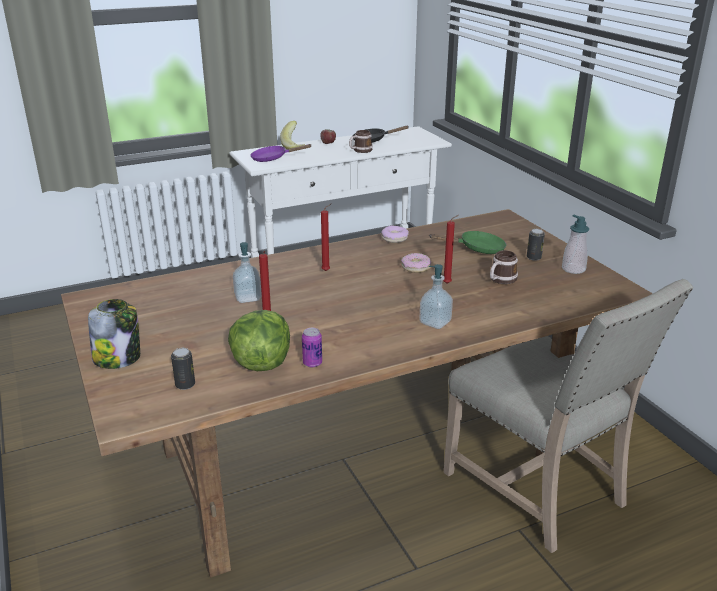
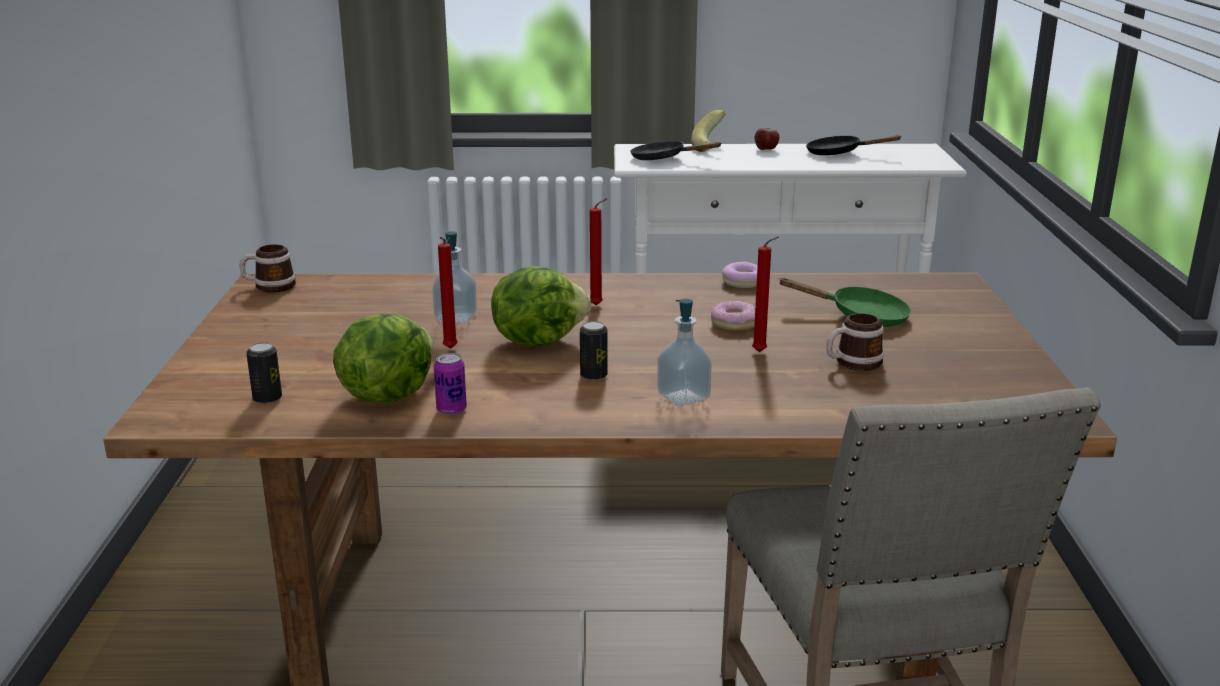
camera: 25 degrees right, 5 degrees down
(118, 358) = (226, 353): jar -> none
(273, 159) = (663, 159): purple frying pan -> black frying pan
(315, 302) = (538, 340): none -> lettuce
(360, 150) = (804, 164): mug -> mug (269, 286)
(534, 257) = (945, 343): can -> can (593, 375)
(573, 269) = (998, 371): soap dispenser -> none

